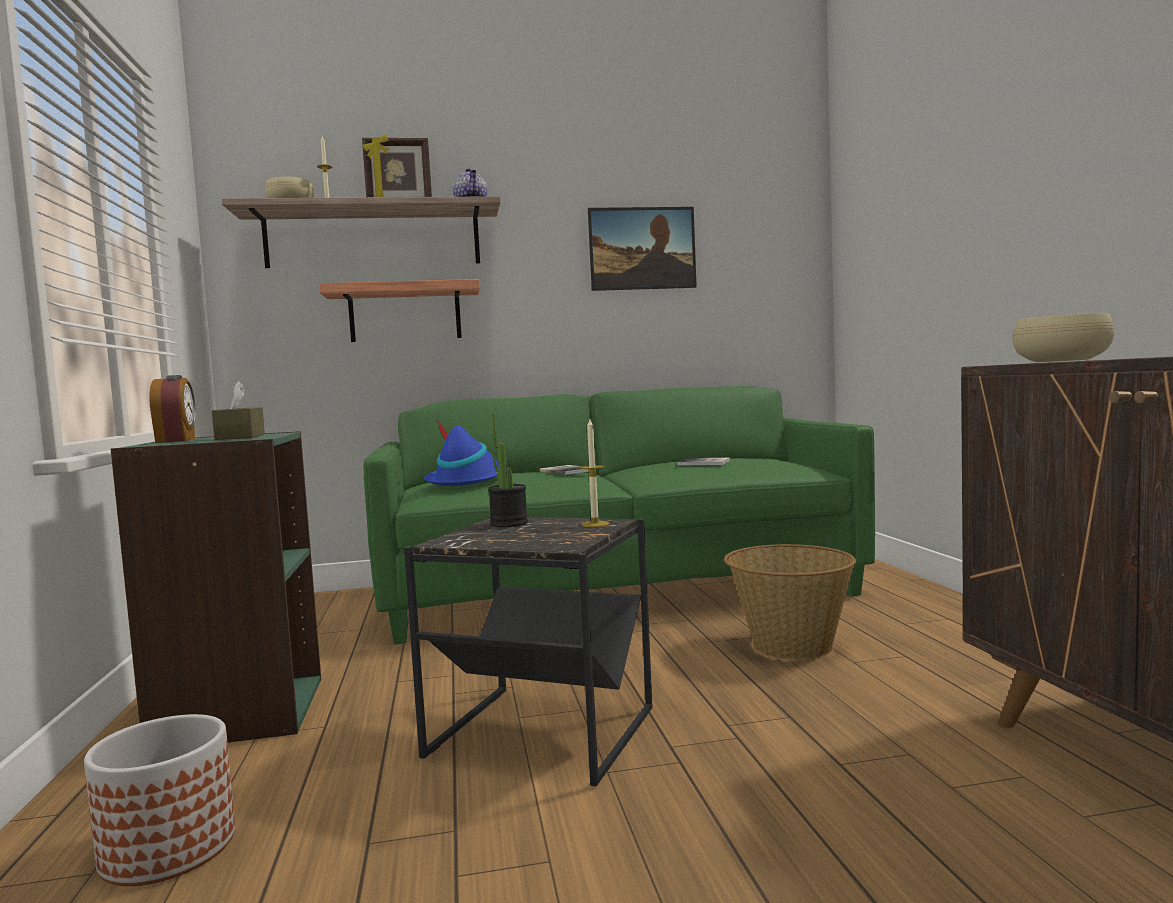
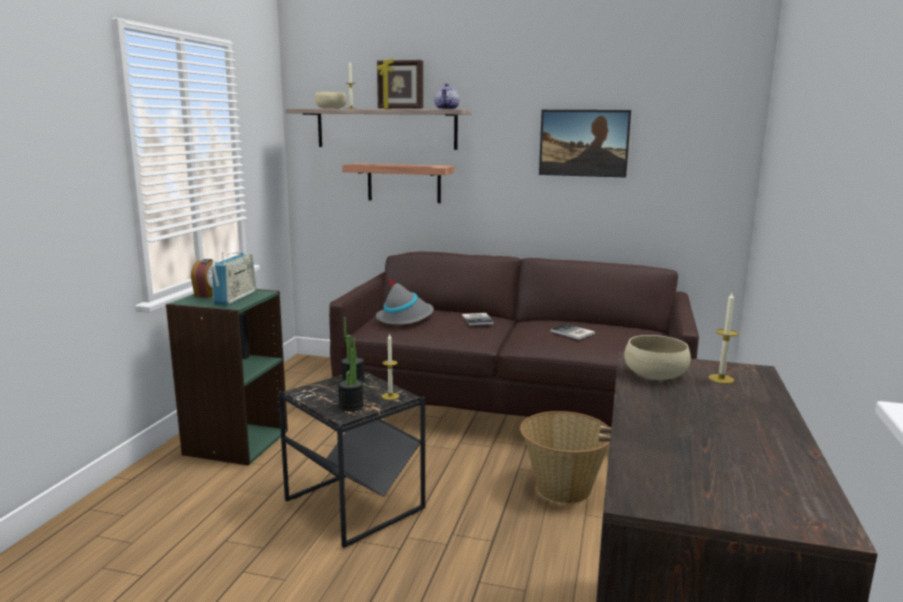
camera: 25 degrees right, 10 degrees up
(167, 848) = (155, 513): planter -> none
(240, 437) = (235, 298): brown tissue box -> radio
(467, 480) = (405, 318): blue hat -> grey hat
(558, 538) = (351, 406): none -> potted plant
(618, 591) = (512, 406): green sofa -> brown sofa
(1130, 357) = (721, 379): none -> candle

